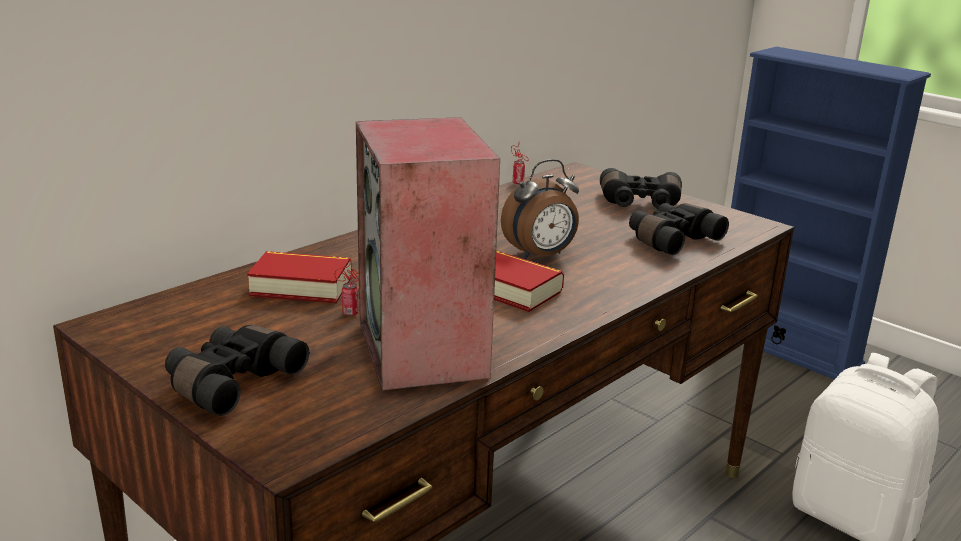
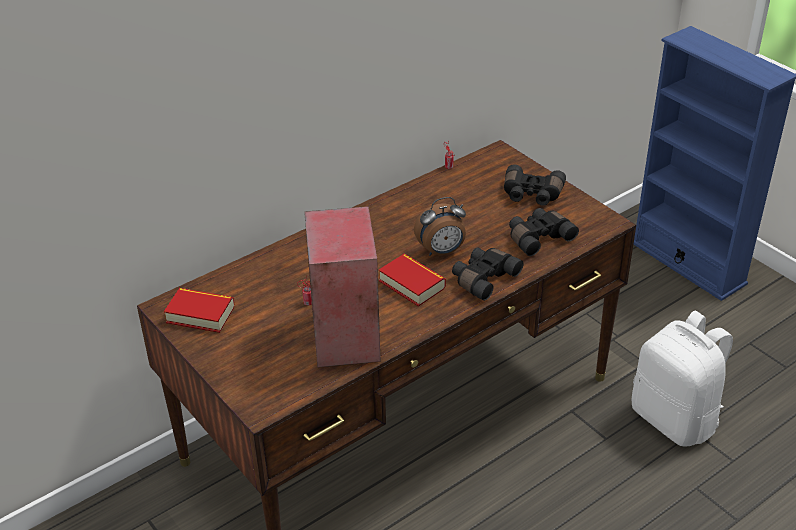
camera: 10 degrees right, 15 degrees up
(231, 382) = (235, 356): black binoculars -> black binoculars (483, 279)
(301, 286) = (281, 277): book -> book (200, 315)

